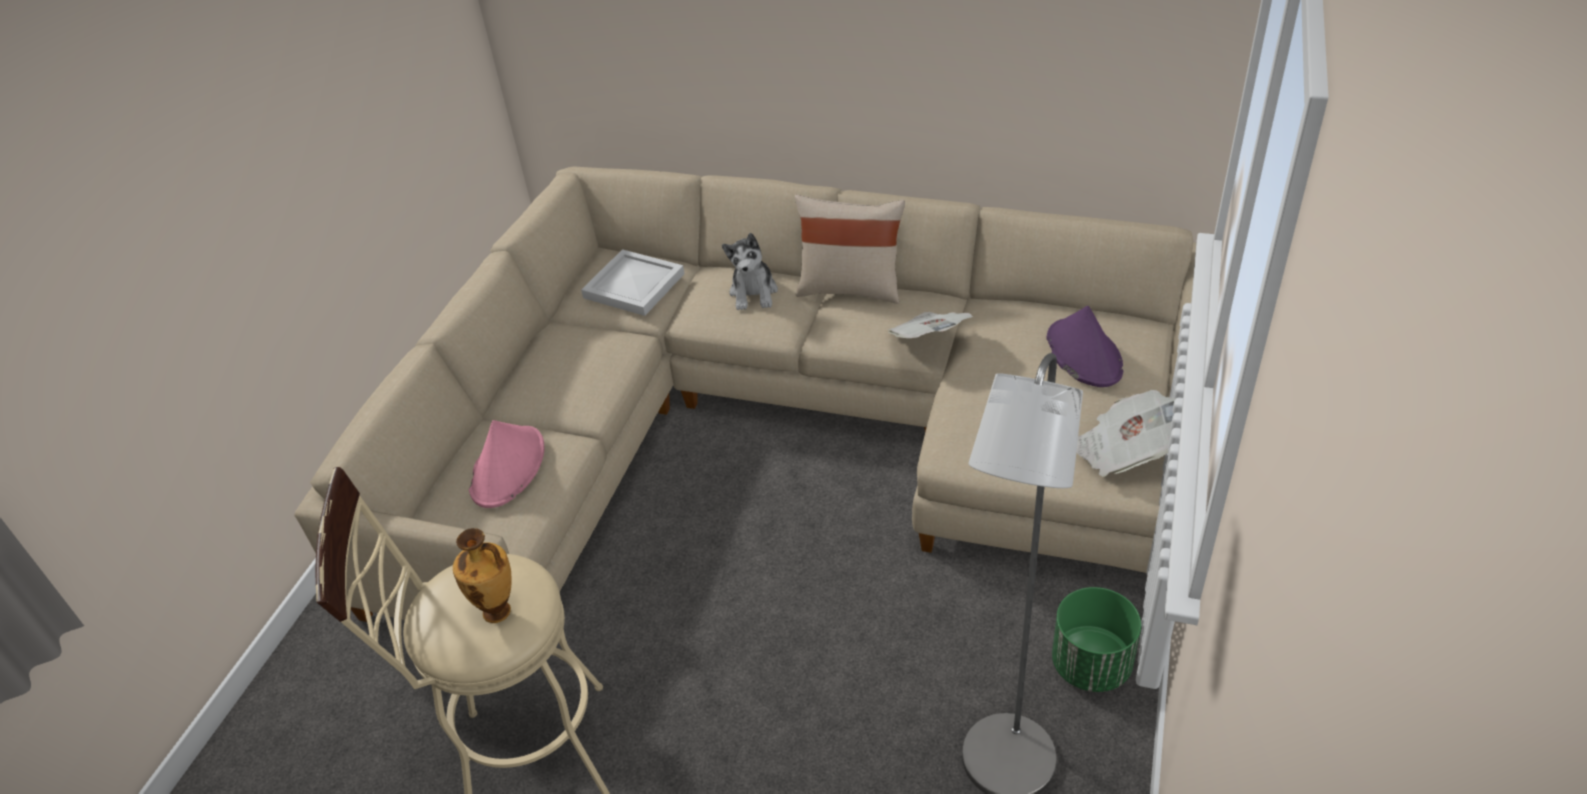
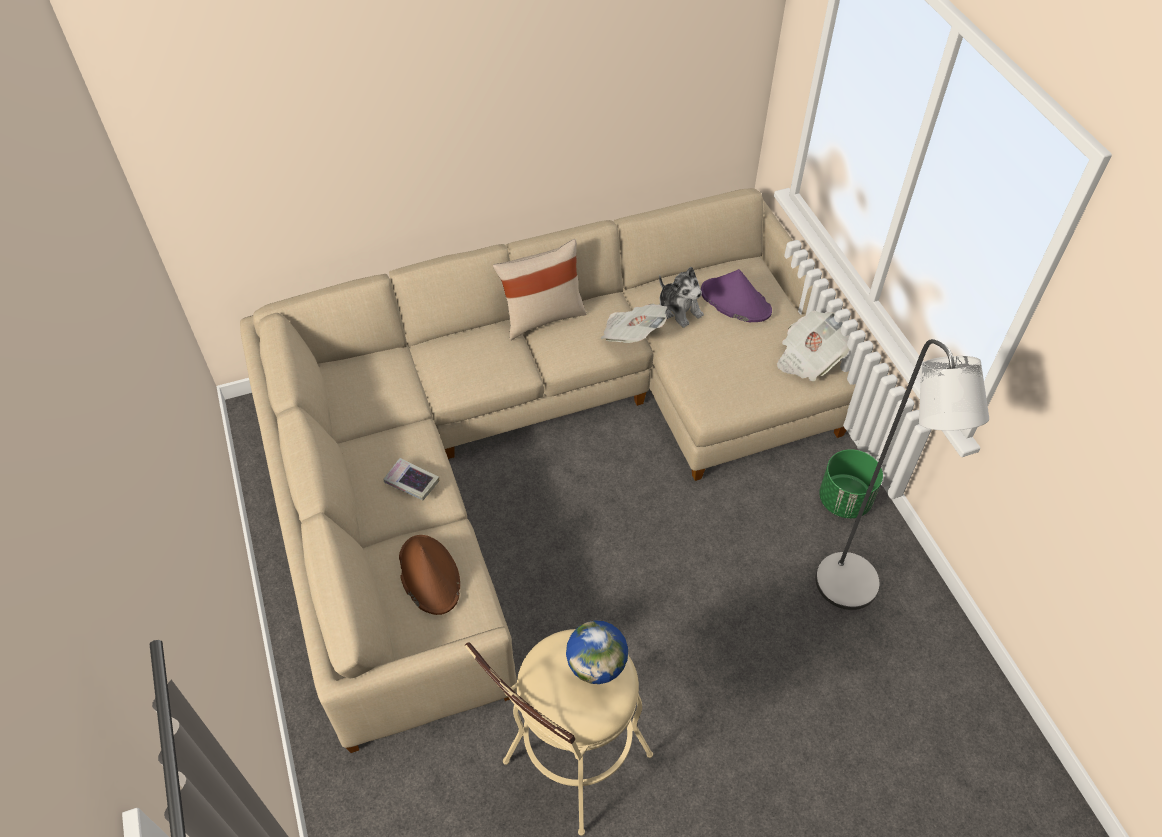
camera: 40 degrees left, 10 degrees up
(498, 612) = (597, 676): vase -> globe
(508, 467) = (429, 575): pink hat -> brown hat
(575, 379) = (411, 482): none -> book
(634, 286) = (380, 386): white tray -> none
(754, 293) = (478, 350): plush toy -> plush toy (679, 309)

